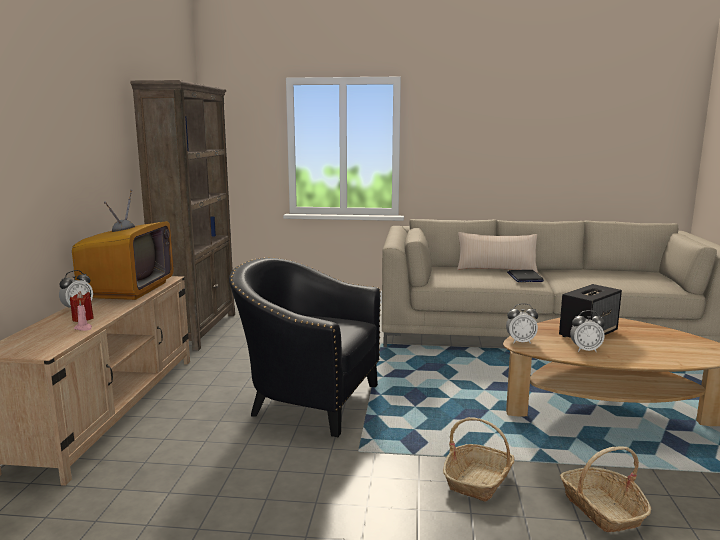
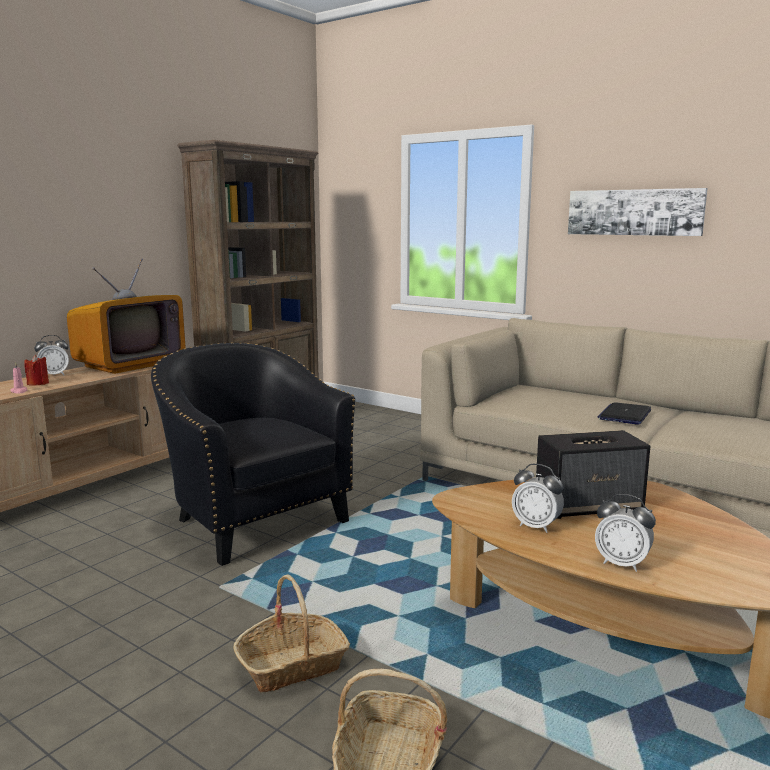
camera: 30 degrees right, 0 degrees up
(477, 141) = (634, 212): none -> picture
(496, 269) = (607, 399): beige pillow -> none
(520, 342) = (465, 496): alarm clock -> alarm clock (621, 563)

